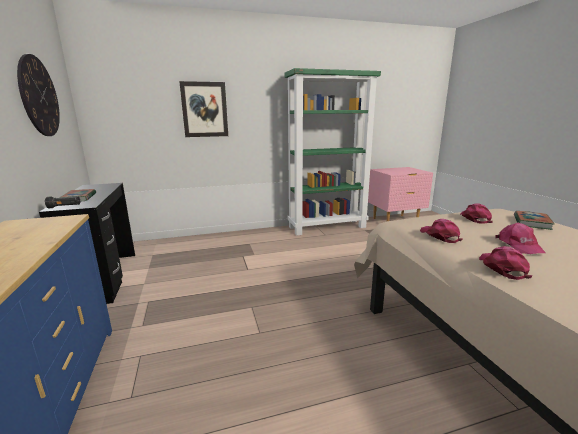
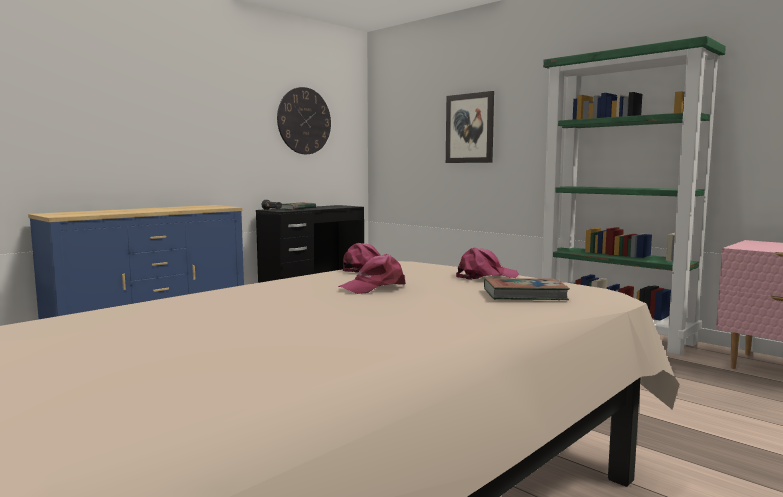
camera: 60 degrees right, 10 degrees down
(502, 267) = (282, 282): pink cap -> none

